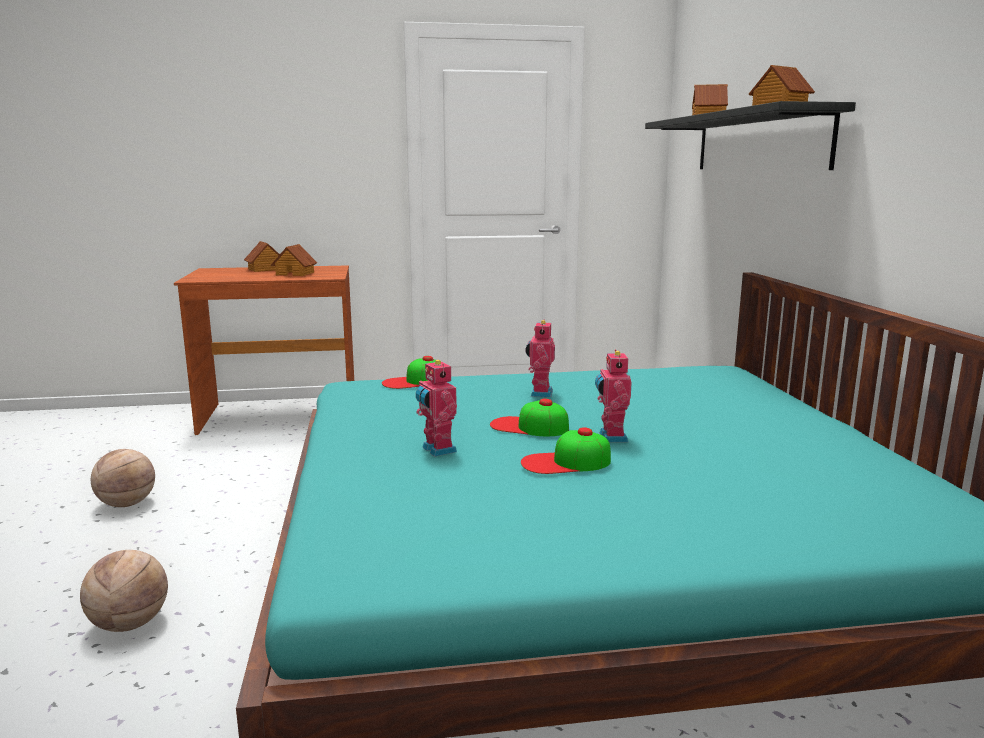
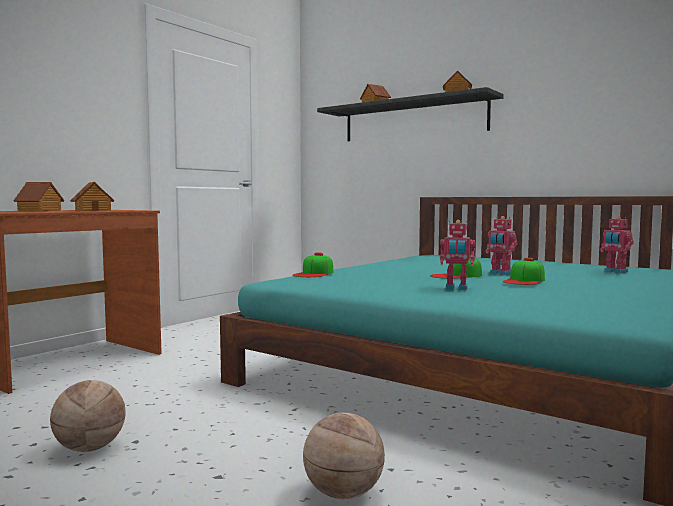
camera: 45 degrees left, 10 degrees down
(539, 393) = (399, 268): toy robot -> toy robot (615, 272)

